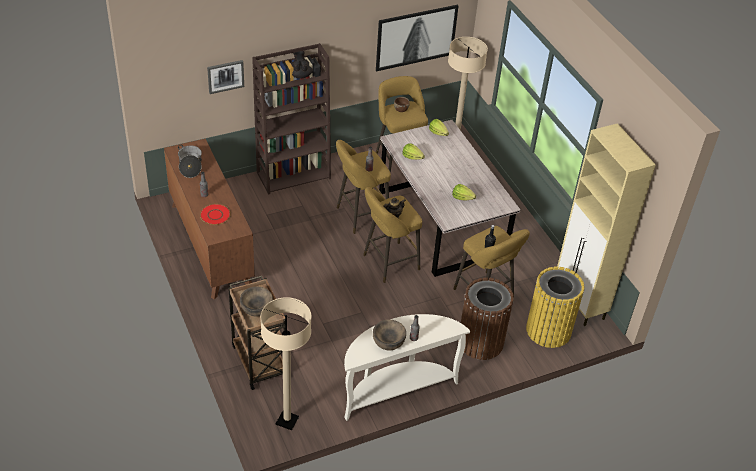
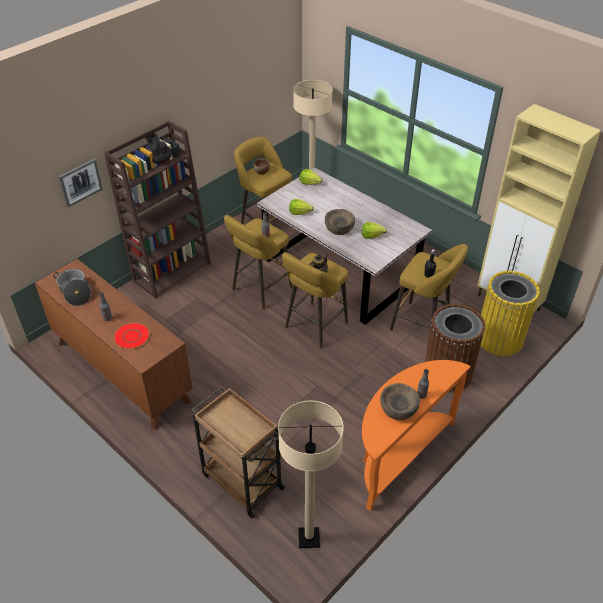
camera: 20 degrees left, 0 degrees up
(256, 307) = (235, 425): brown bowl -> brown bowl (339, 228)
(396, 389) = (399, 455): white console table -> orange console table
(416, 37) = (255, 94): picture -> none

